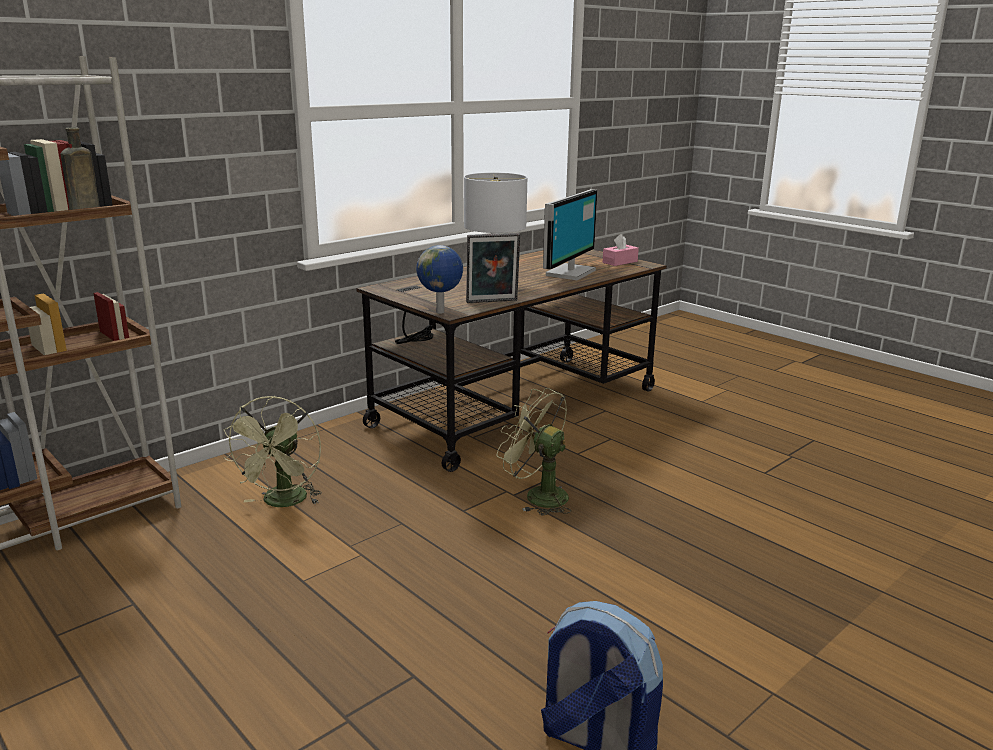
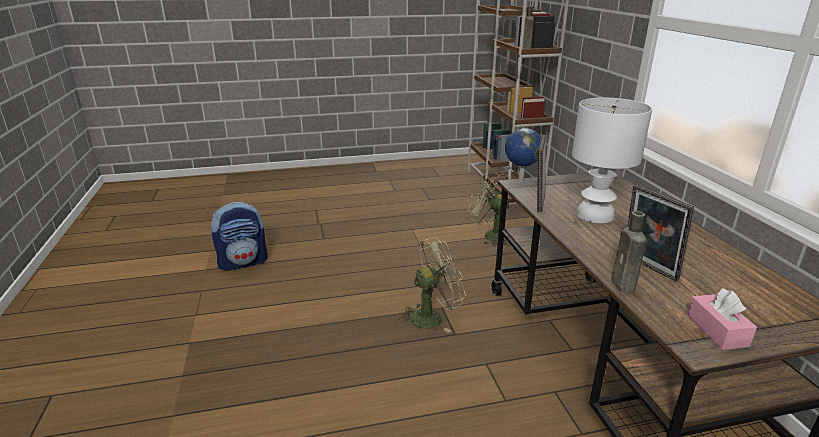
camera: 120 degrees right, 5 degrees up
(568, 272) = (647, 268): monitor -> picture frame
(604, 276) = (624, 286): none -> brown bottle

